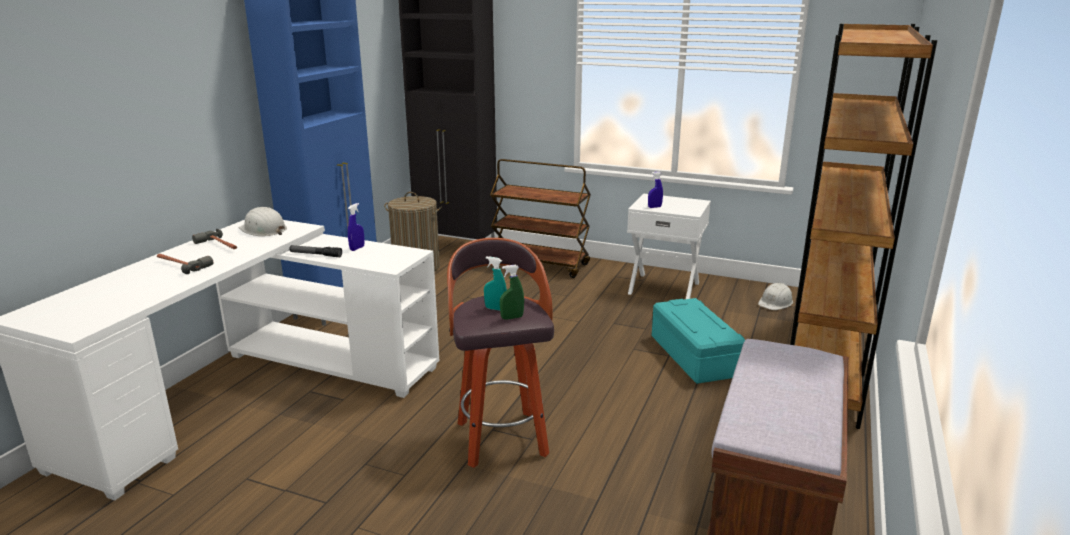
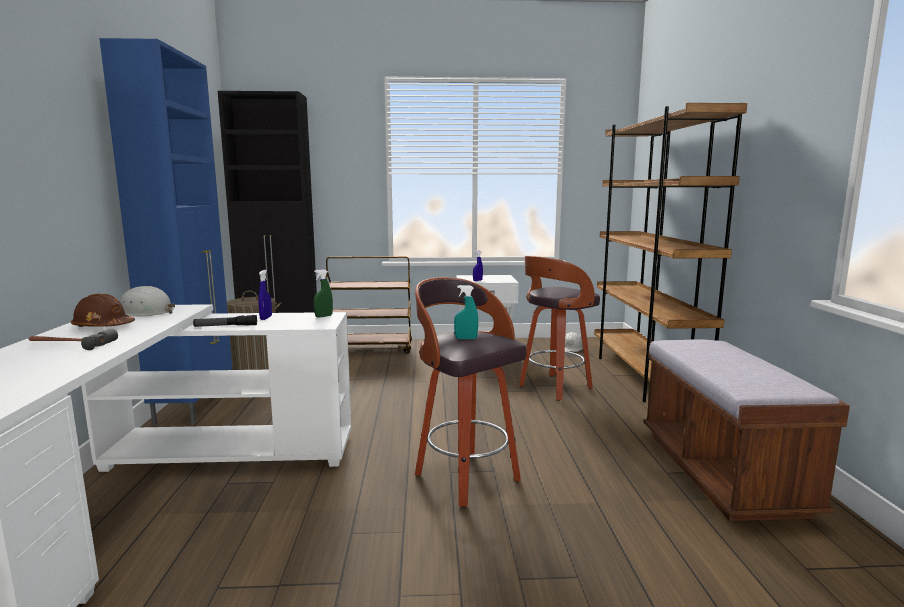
camera: 25 degrees left, 10 degrees down
(219, 246) = (103, 327): hammer -> brown hard hat
(512, 317) = (490, 341): green spray bottle -> green spray bottle (323, 316)
(693, 356) = (554, 388): turquoise storage box -> stool

